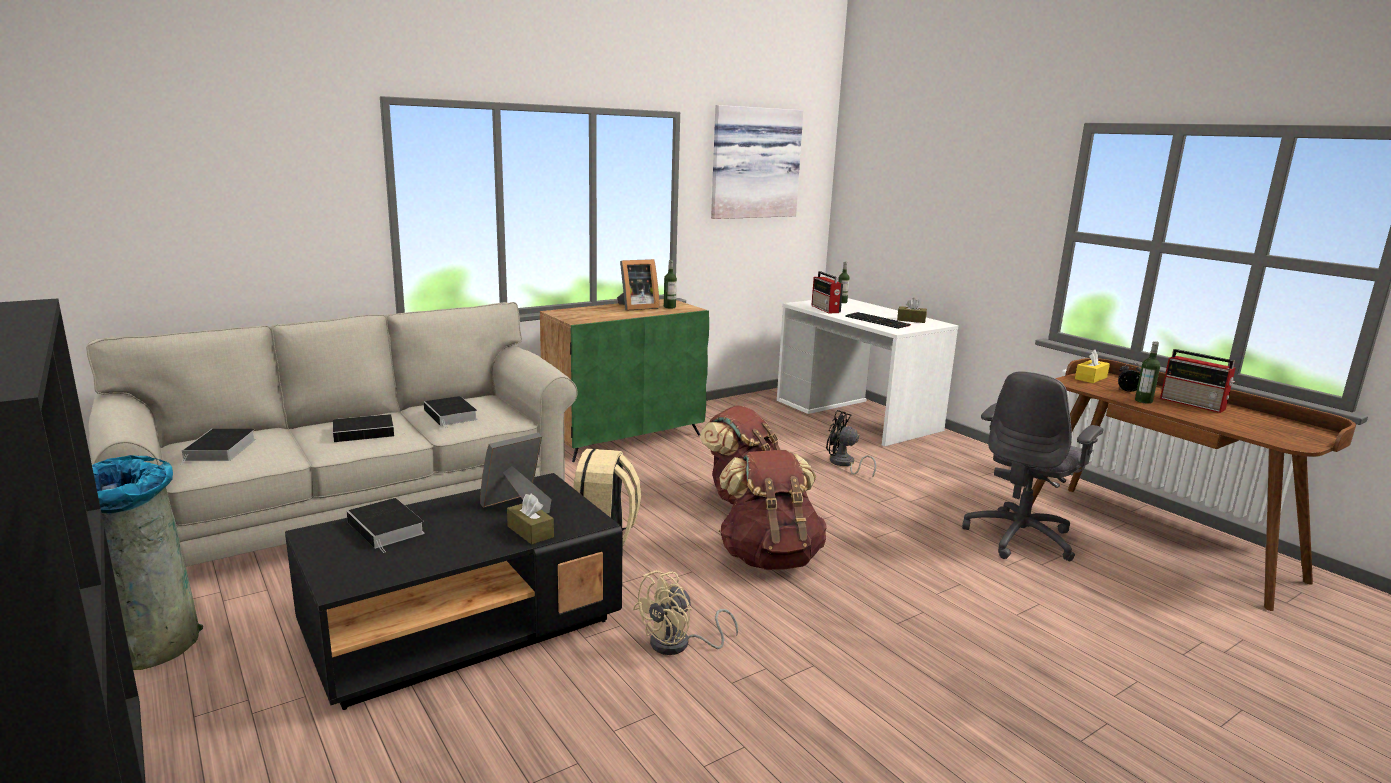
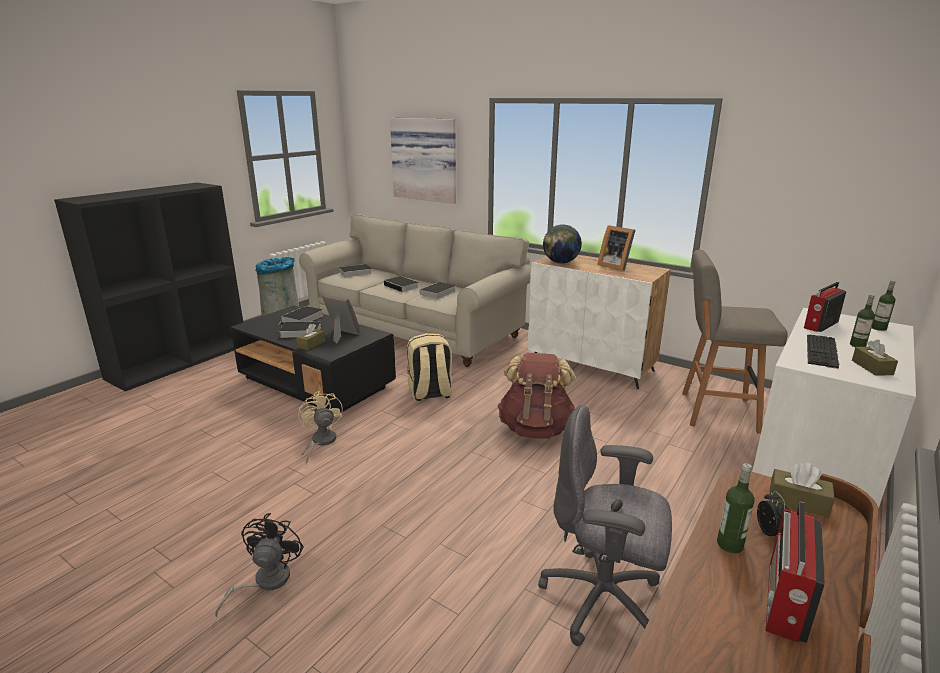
camera: 70 degrees right, 5 degrees up
(456, 537) = (299, 332): none -> book
(593, 318) = (560, 263): none -> globe
(625, 438) = (592, 365): green cabinet -> white cabinet
(669, 307) = (636, 272): bottle -> bottle (857, 345)
(678, 645) = (320, 442): beige fan -> beige fan turned 45 degrees clockwise
(753, 163) = (818, 151): picture -> picture (425, 159)
(768, 422) = (715, 411): none -> grey stool
(769, 558) = (447, 455): brown backpack -> none
(844, 464) = (665, 464): black fan -> black fan (265, 582)
(1091, 378) = (798, 501): yellow tissue box -> brown tissue box

